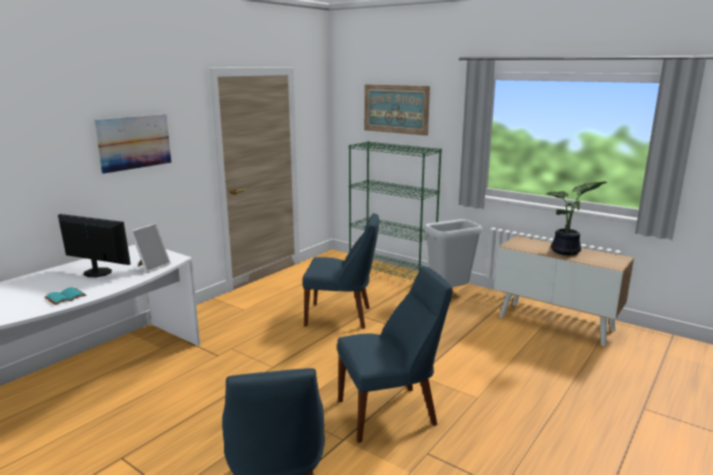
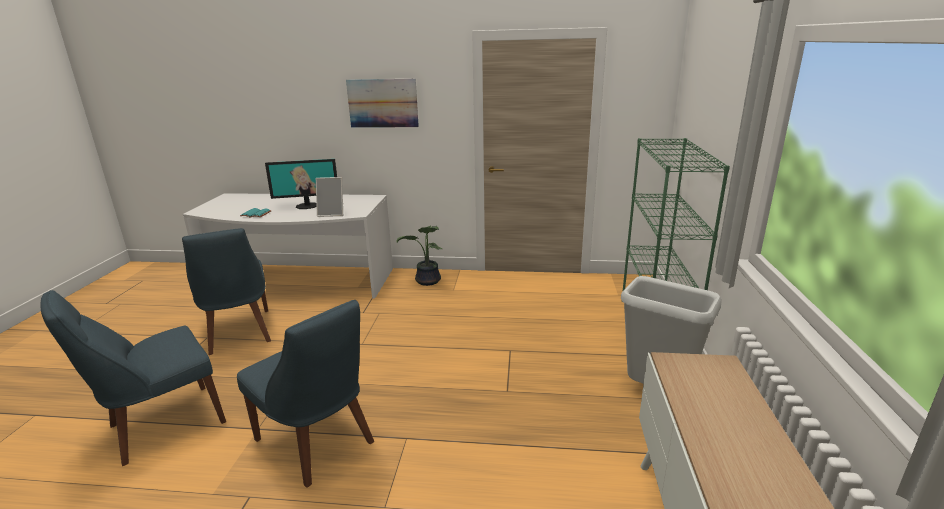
camera: 60 degrees right, 5 degrees up
(97, 273) = (307, 206): monitor -> monitor turned 90 degrees clockwise
(341, 316) = (494, 340): blue chair -> blue chair (239, 333)
(396, 109) = (712, 92): picture -> none
(567, 252) = (730, 429): potted plant -> potted plant (427, 281)

